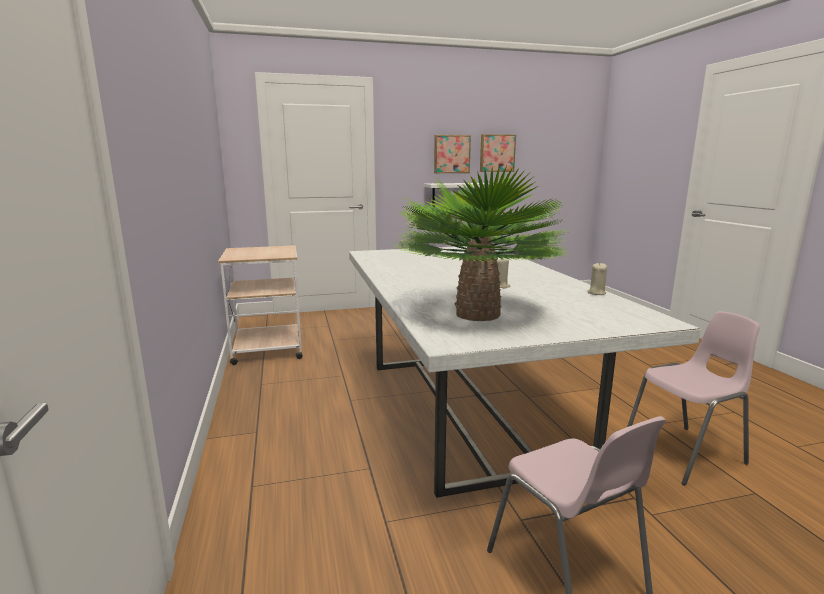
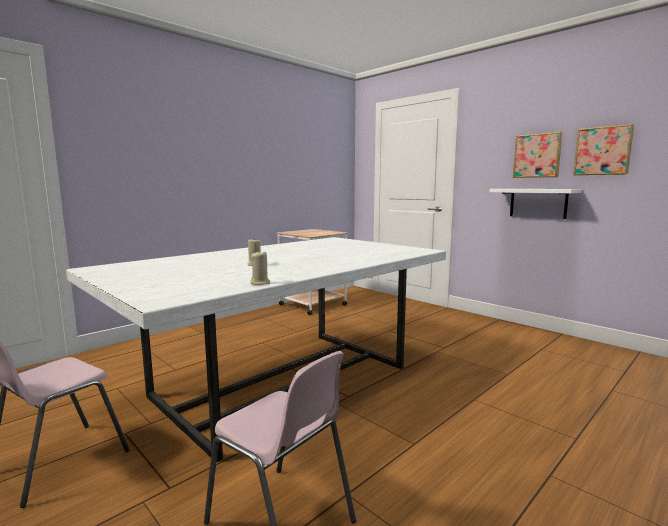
camera: 60 degrees right, 5 degrees down
(478, 314) = (160, 267): potted plant -> none

